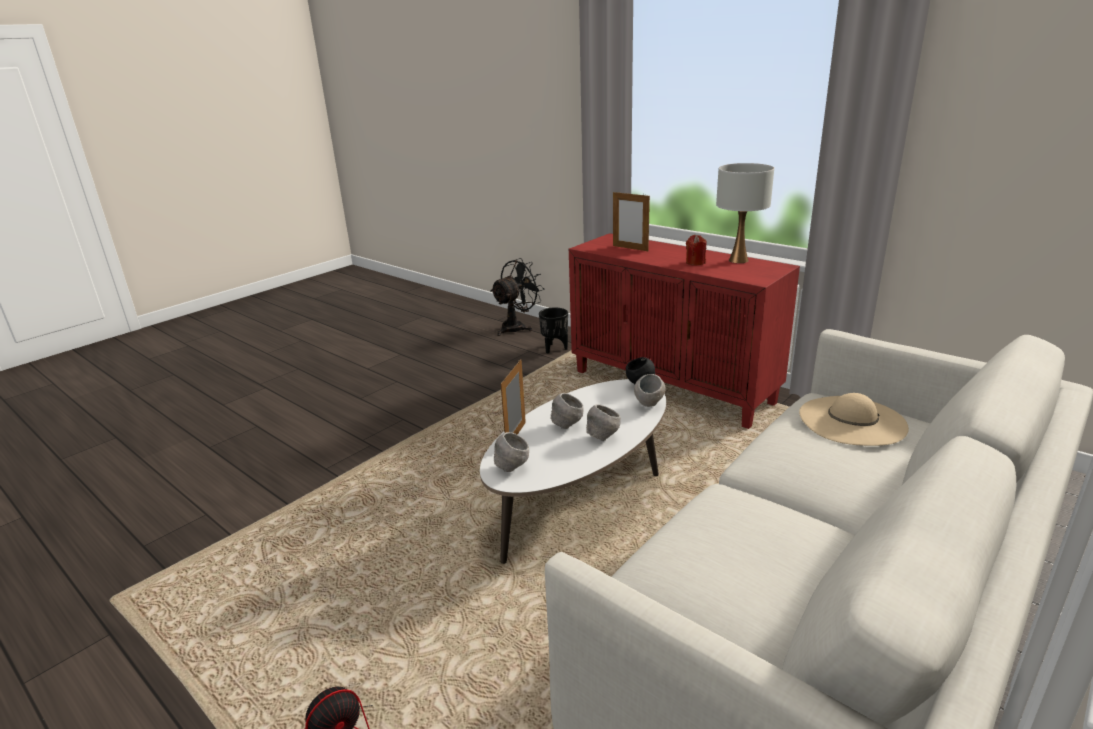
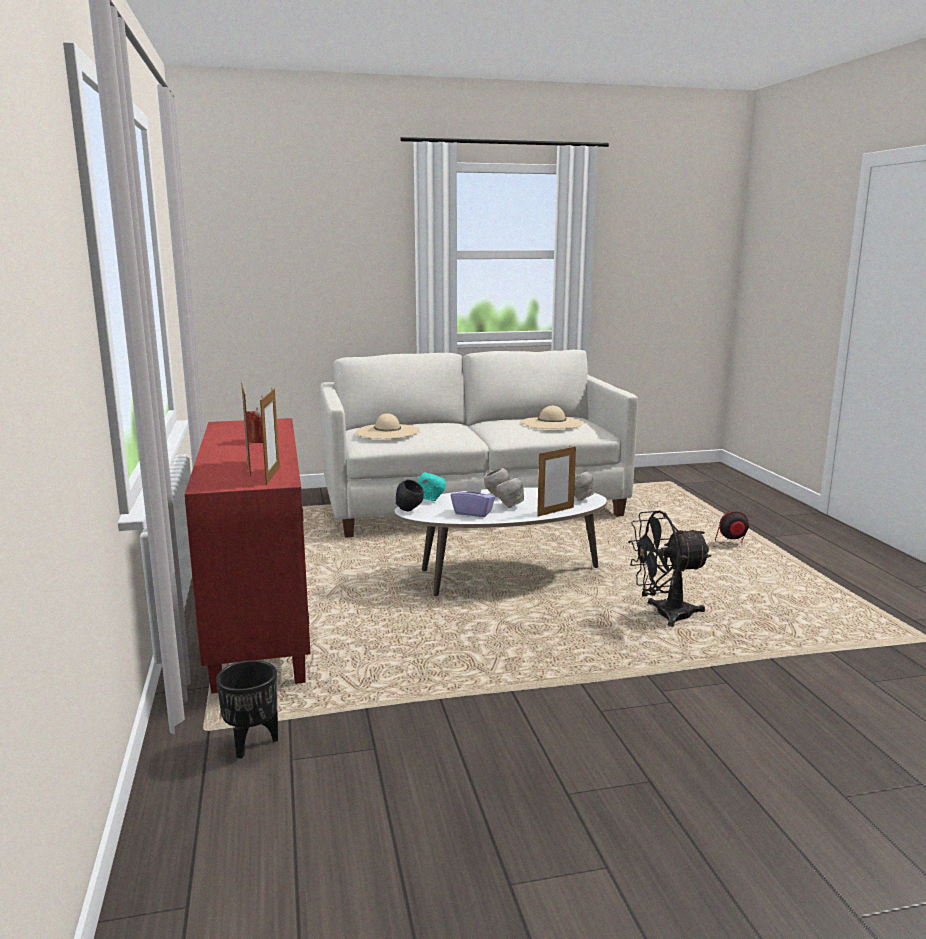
camera: 145 degrees left, 10 degrees down
(517, 327) = (202, 845): black fan -> black fan (664, 615)
(586, 404) = (473, 513): none -> purple tissue box
(600, 248) = (272, 475): none -> picture frame
(649, 406) = (431, 500): grey bowl -> turquoise bowl
(723, 571) = (551, 423): none -> beige hat
(739, 260) = (223, 434): white table lamp -> none

